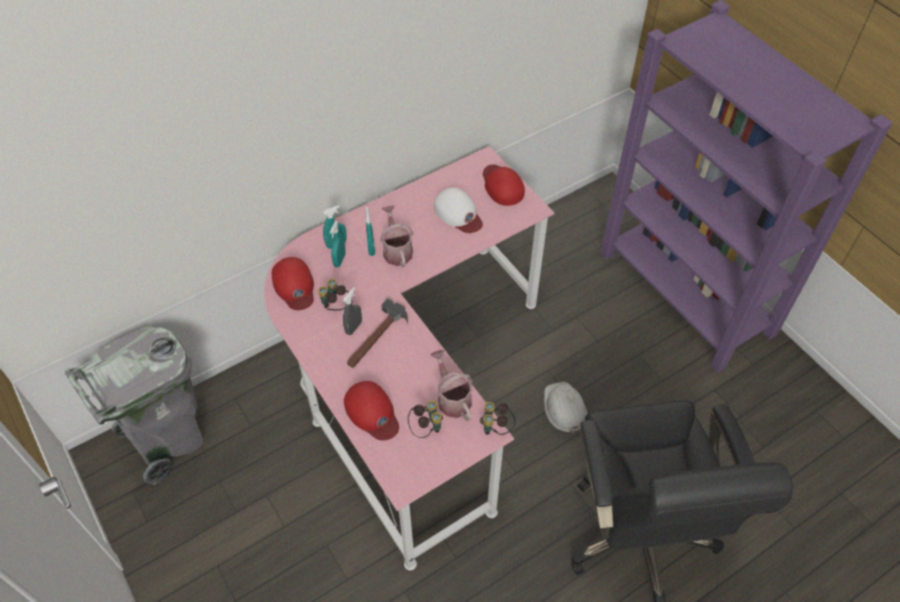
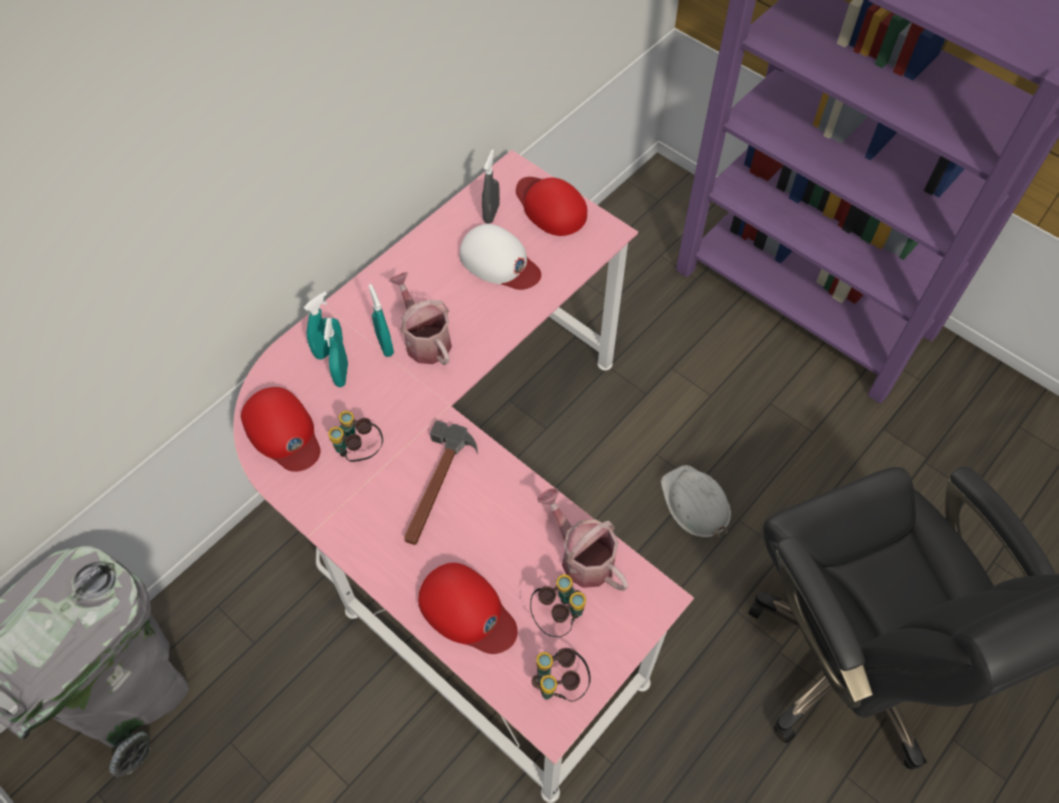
camera: 15 degrees left, 5 degrees up
(354, 327) = (396, 478): grey spray bottle -> grey spray bottle (491, 213)
(496, 428) = (663, 588): binoculars -> binoculars (560, 684)

